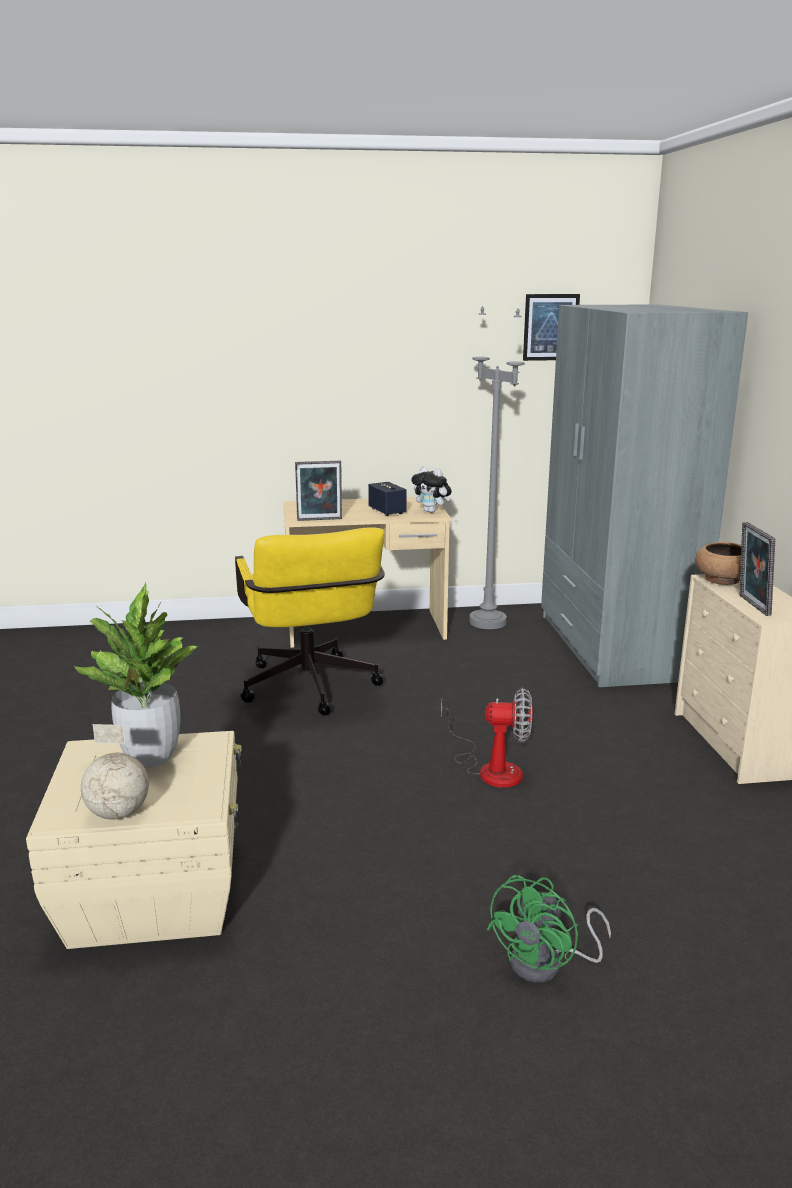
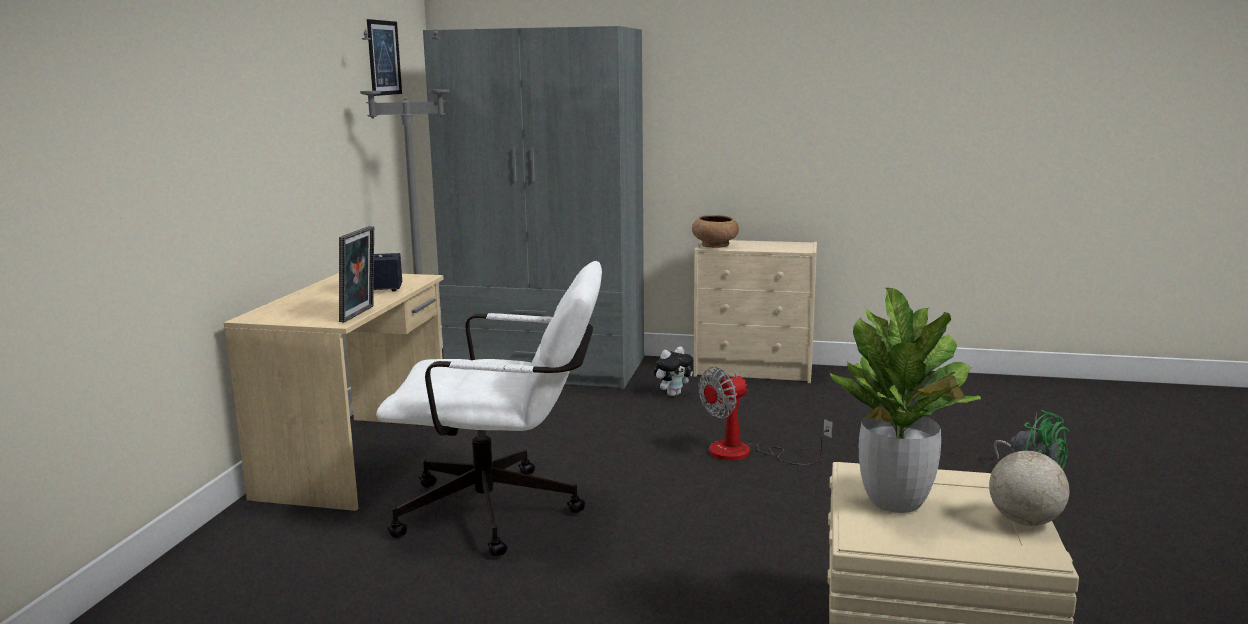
camera: 70 degrees left, 5 degrees down
(311, 691) = (504, 512): yellow office chair -> white office chair
(431, 511) = (408, 277): plush toy -> plush toy (673, 394)
(490, 768) = (745, 453): fan -> fan turned 150 degrees counterclockwise
(751, 605) = (773, 248): picture frame -> none

